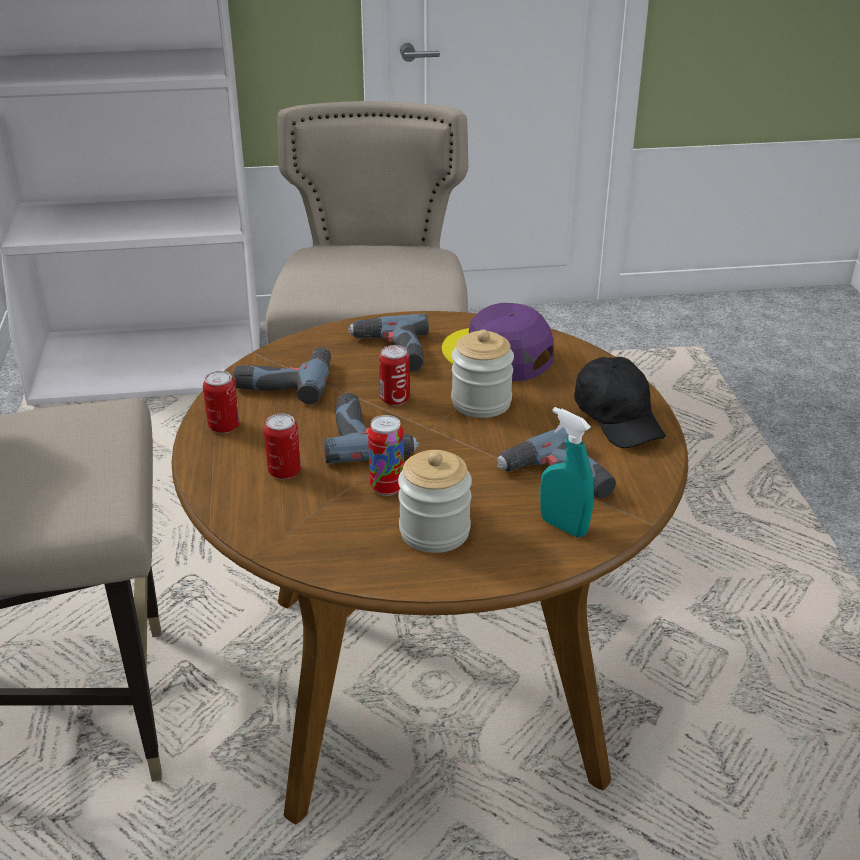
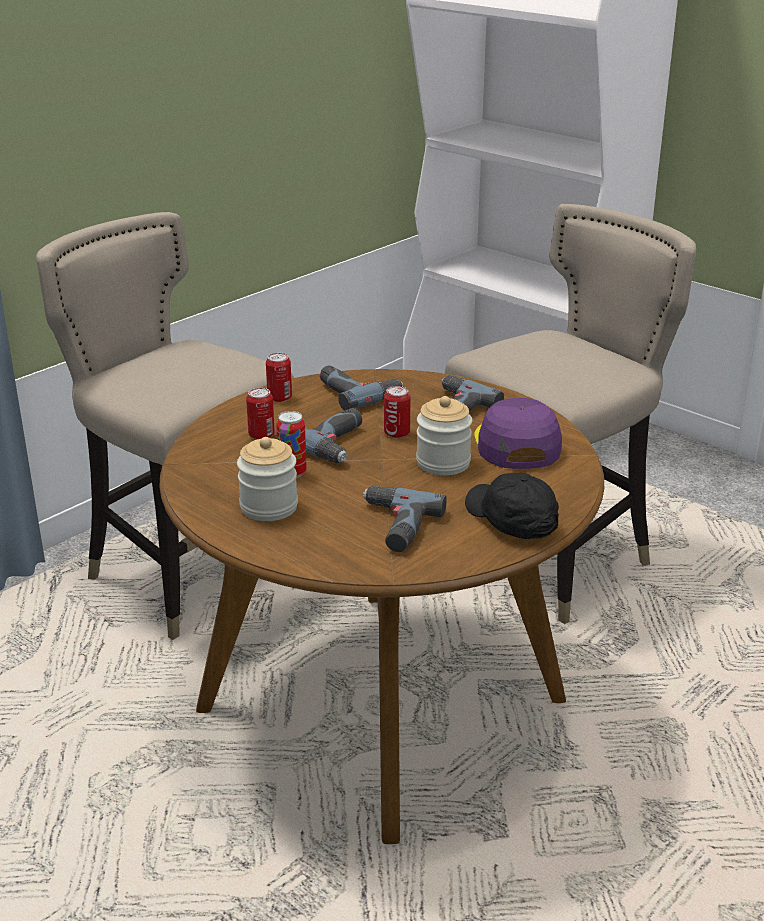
camera: 50 degrees right, 5 degrees down
(563, 526) = (339, 549): turquoise spray bottle -> none
(618, 418) = (510, 520): black cap -> black cap turned 120 degrees clockwise

